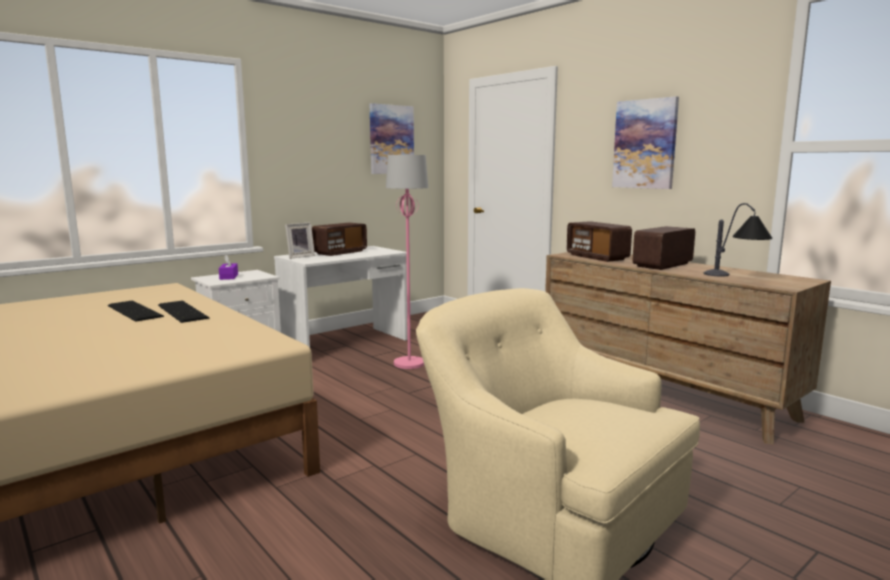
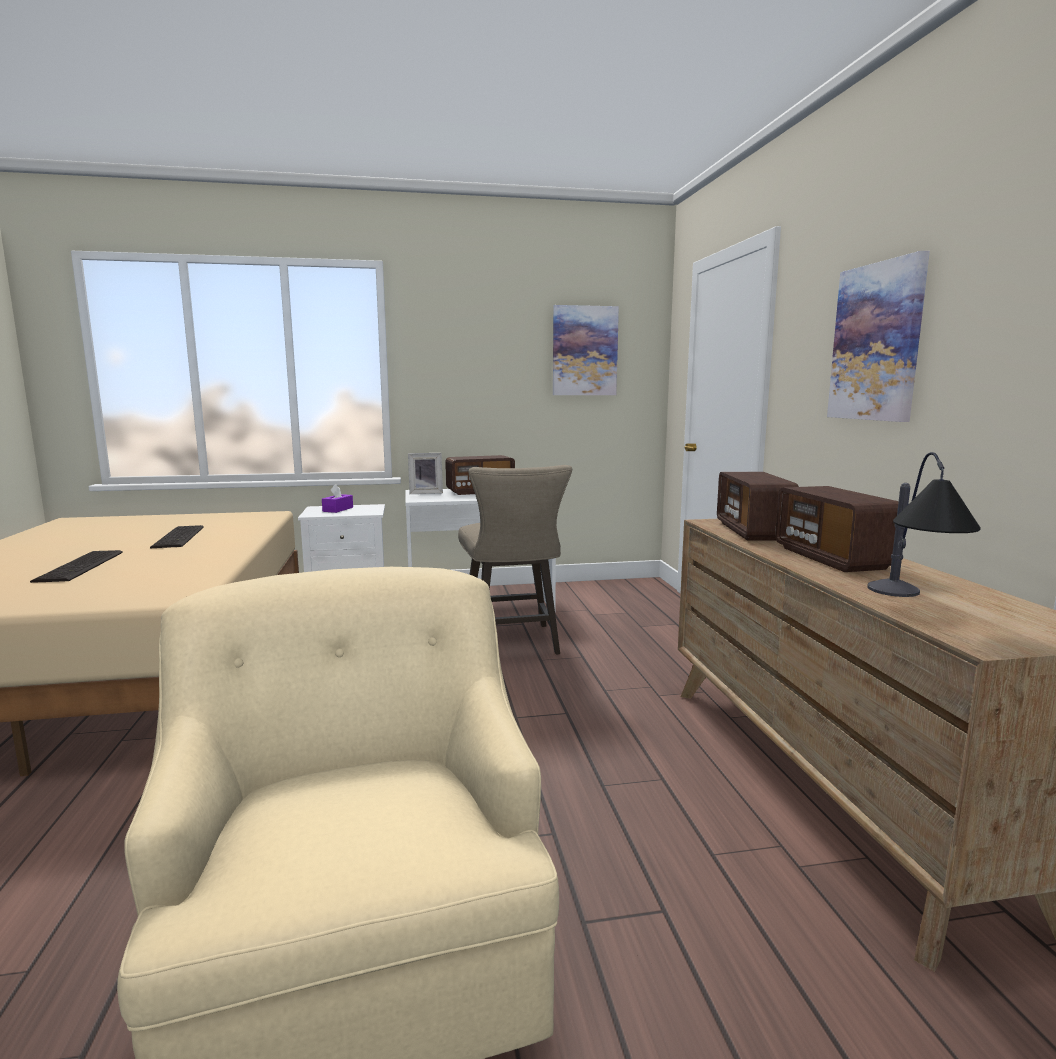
camera: 30 degrees right, 0 degrees up
(184, 311) = (211, 543): keyboard -> keyboard (83, 566)
(409, 364) = (512, 645): pink floor lamp -> beige stool
(663, 265) = (832, 558): radio -> radio turned 90 degrees counterclockwise

